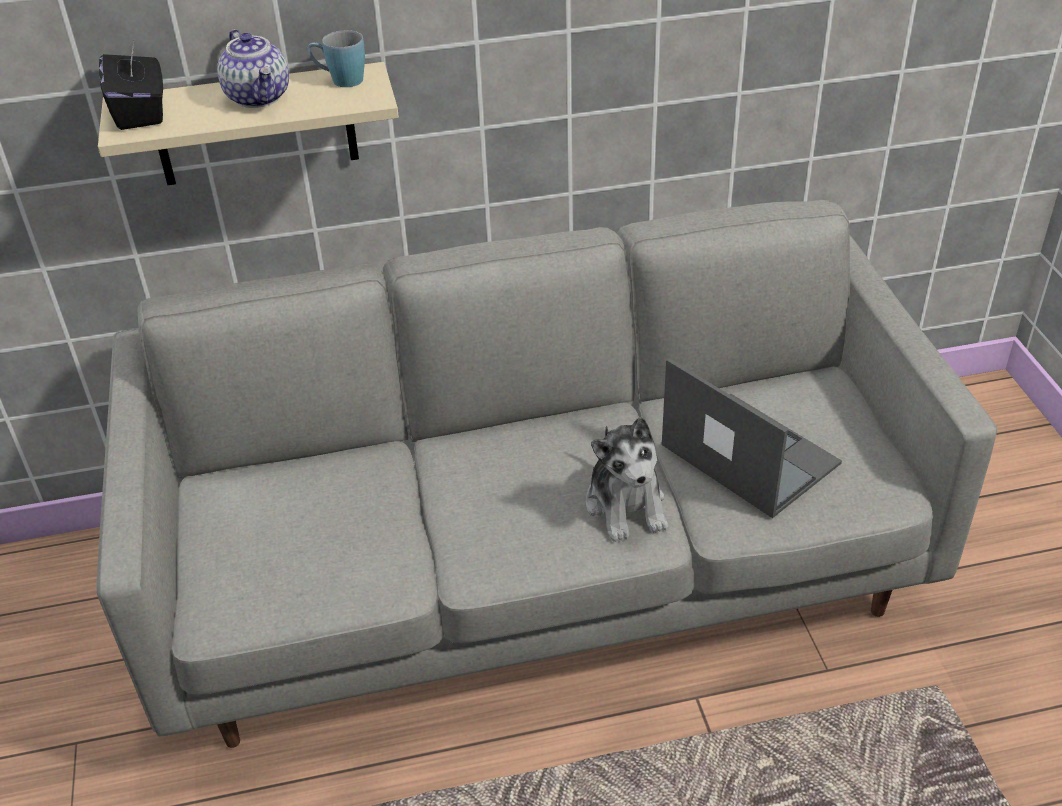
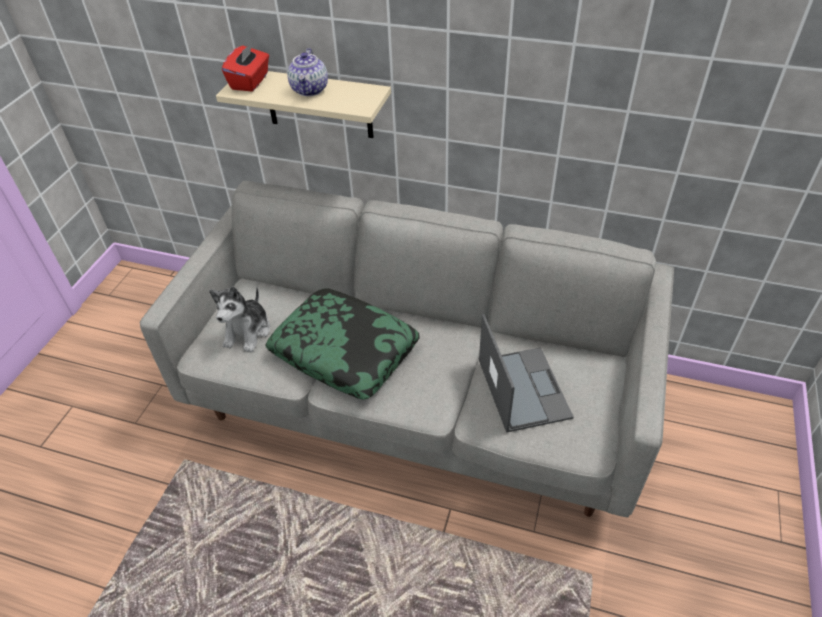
camera: 30 degrees right, 5 degrees up
(141, 112) = (250, 82): black tissue box -> red tissue box
(340, 80) = (357, 92): blue mug -> none
(454, 511) = (345, 351): none -> pillow
(626, 505) = (433, 387): plush toy -> plush toy (248, 332)

